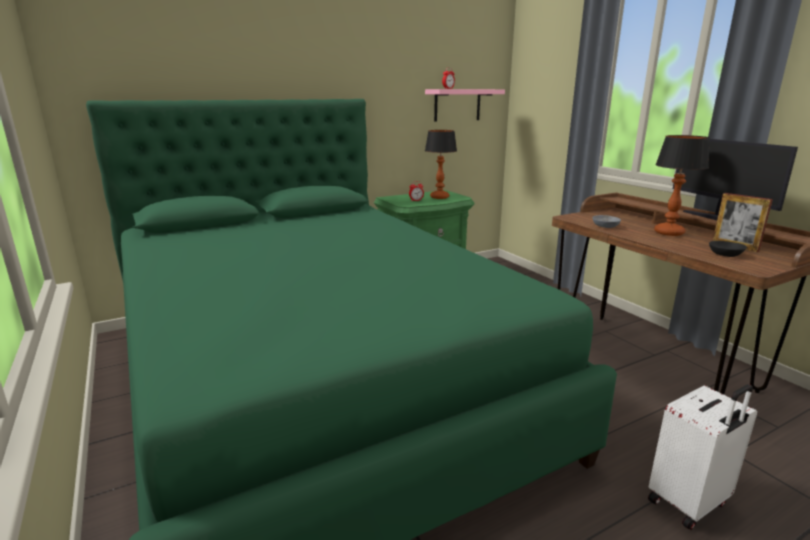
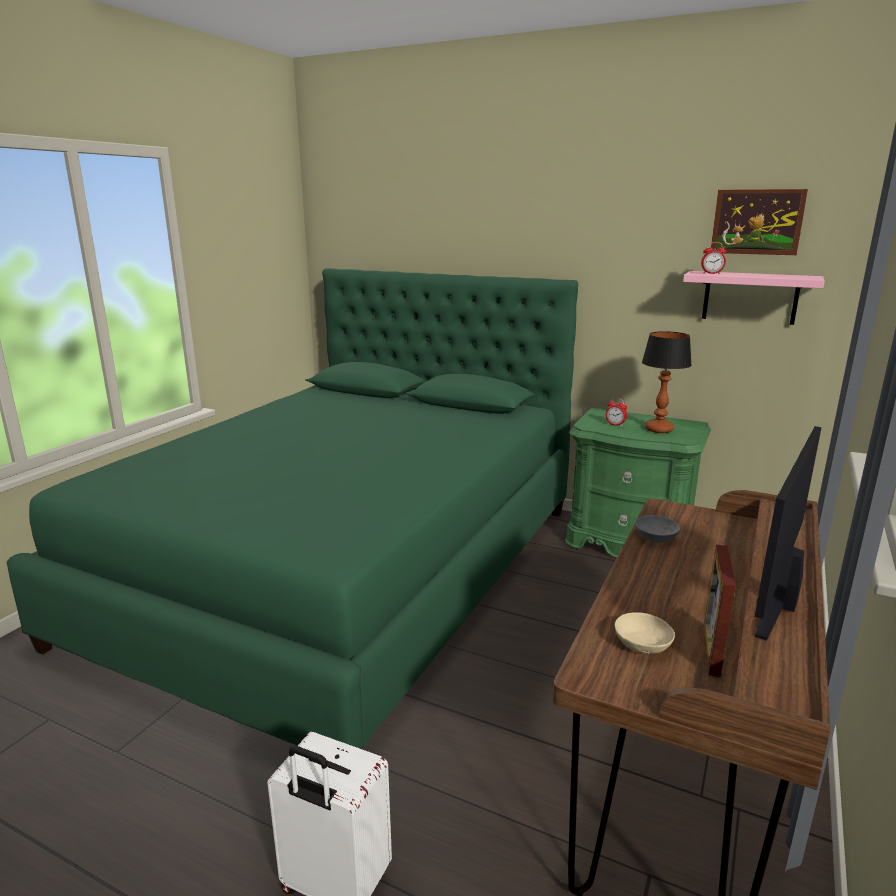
camera: 55 degrees right, 0 degrees up
(457, 56) = (757, 222): none -> picture
(669, 233) = (706, 587): table lamp -> none
(725, 254) = (644, 644): black bowl -> beige bowl

